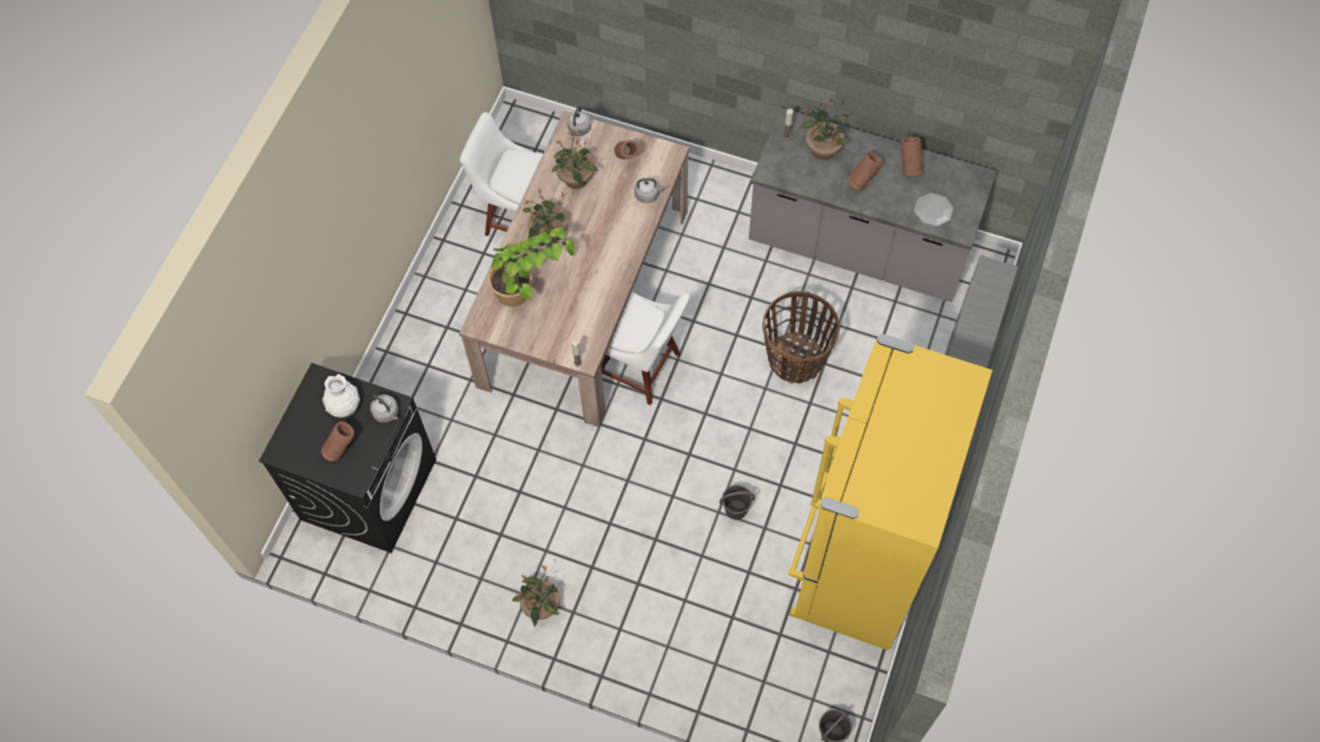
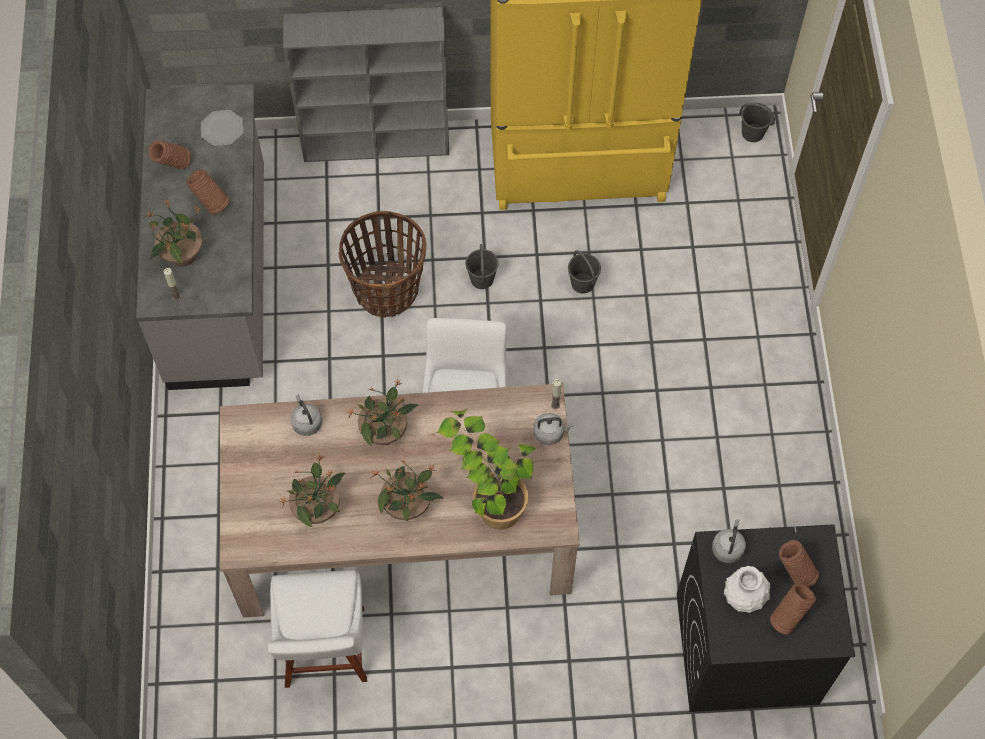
camera: 115 degrees left, 0 degrees up
(541, 606) = (775, 416): potted plant -> potted plant (385, 432)
(578, 129) = (242, 538): grey kettle -> grey kettle (550, 433)
(627, 160) = (267, 465): brown vase -> brown vase (788, 617)
(774, 433) = (482, 279): none -> grey bucket

